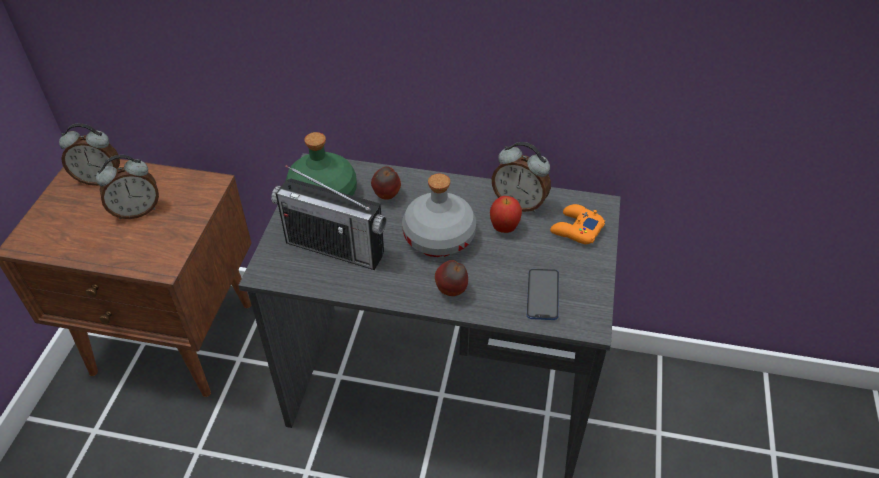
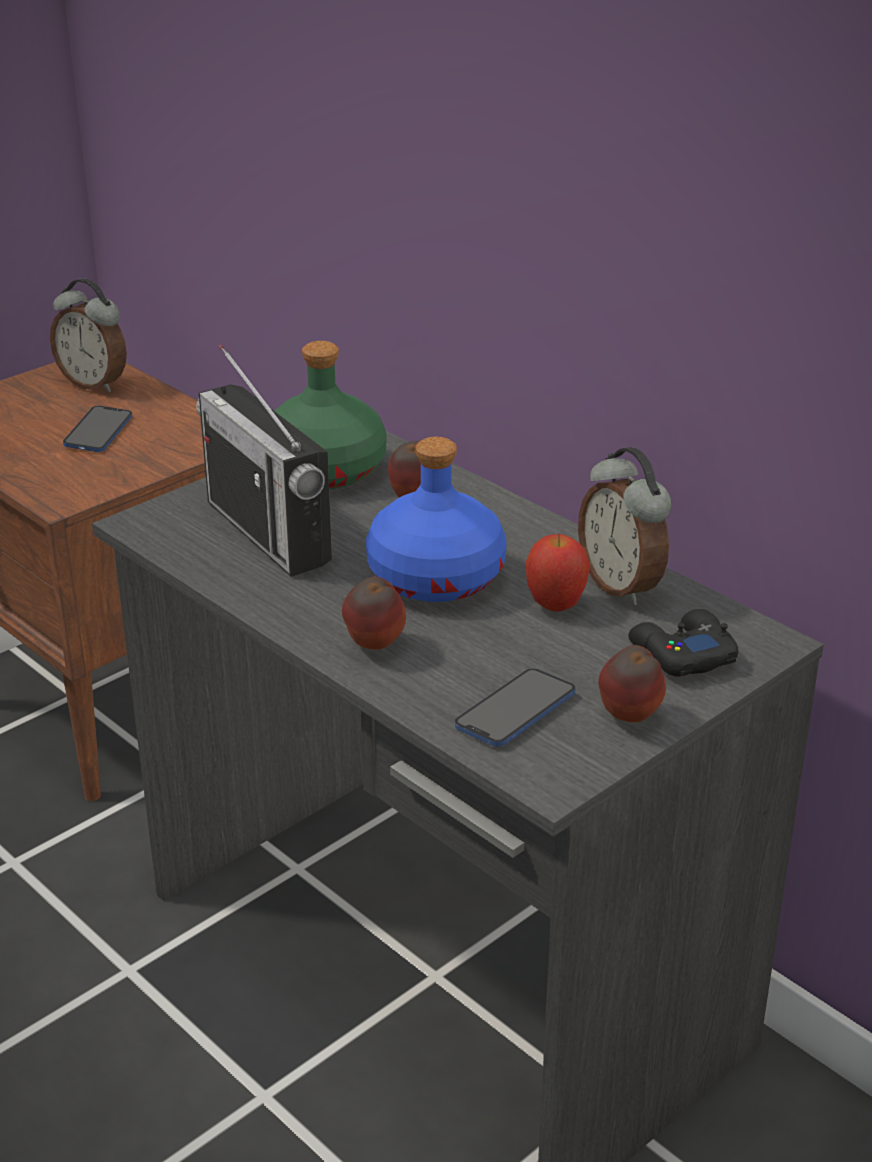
camera: 35 degrees right, 15 degrees down
(137, 211) = (98, 431): alarm clock -> phone
(440, 237) = (437, 578): grey bottle -> blue bottle
(576, 229) = (681, 654): orange game controller -> black game controller
(588, 275) = (629, 719): none -> apple

